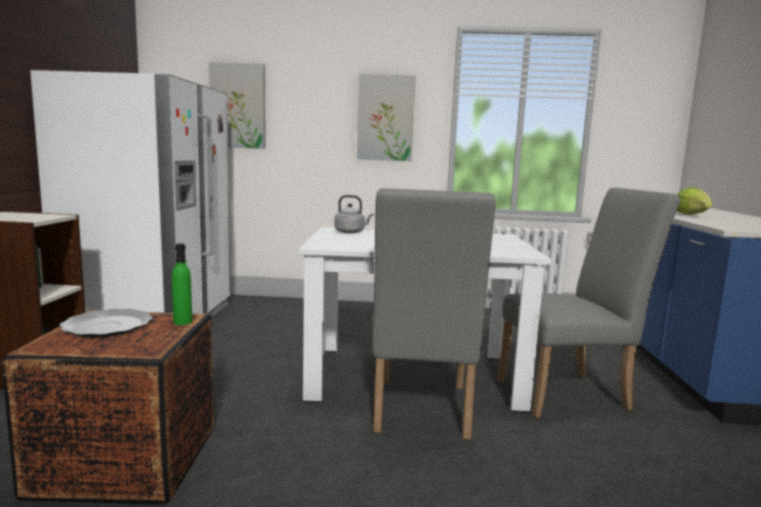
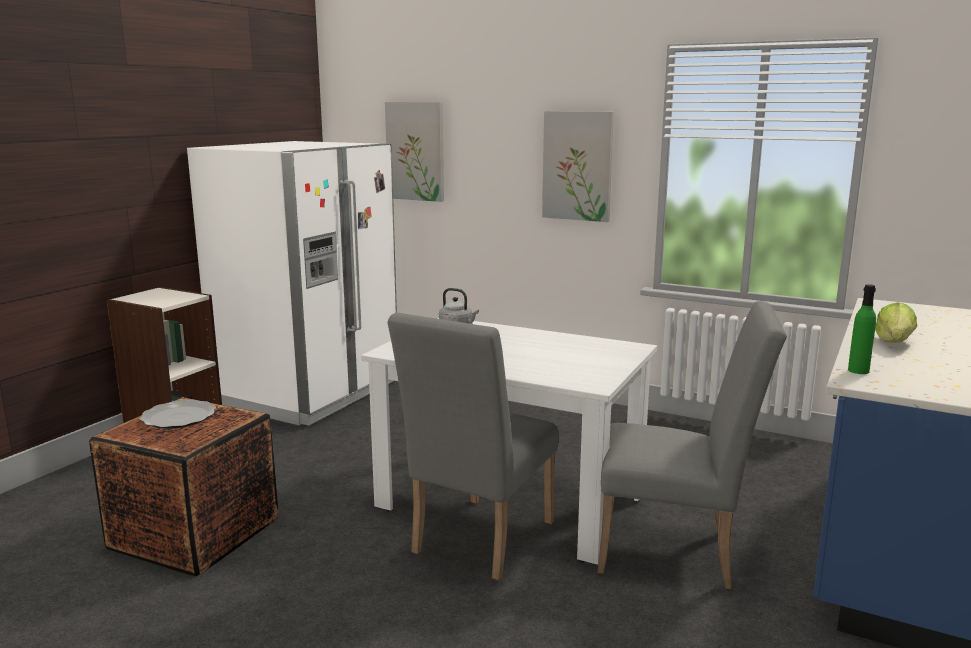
camera: 25 degrees right, 5 degrees up
(182, 322) = (237, 420): green bottle -> green bottle (858, 371)

